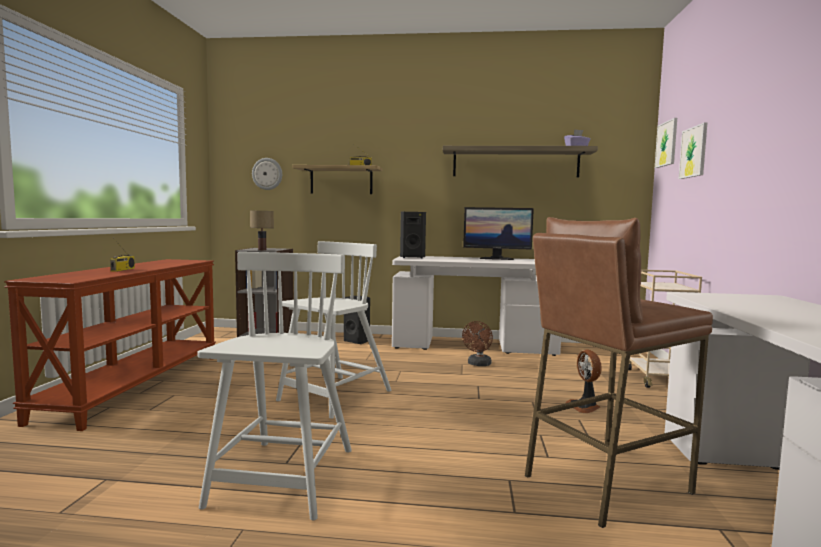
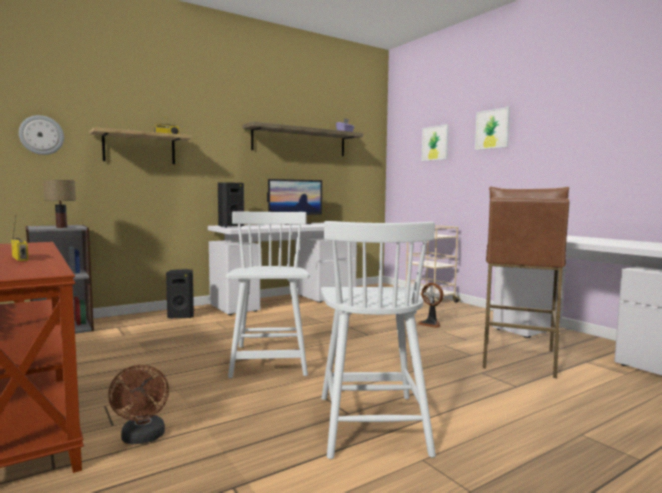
camera: 40 degrees left, 0 degrees up
(283, 479) = (371, 422): white chair -> white chair turned 150 degrees counterclockwise
(478, 364) = (318, 313): brown fan -> brown fan (143, 438)
(666, 144) = (402, 135): picture -> picture (492, 129)

